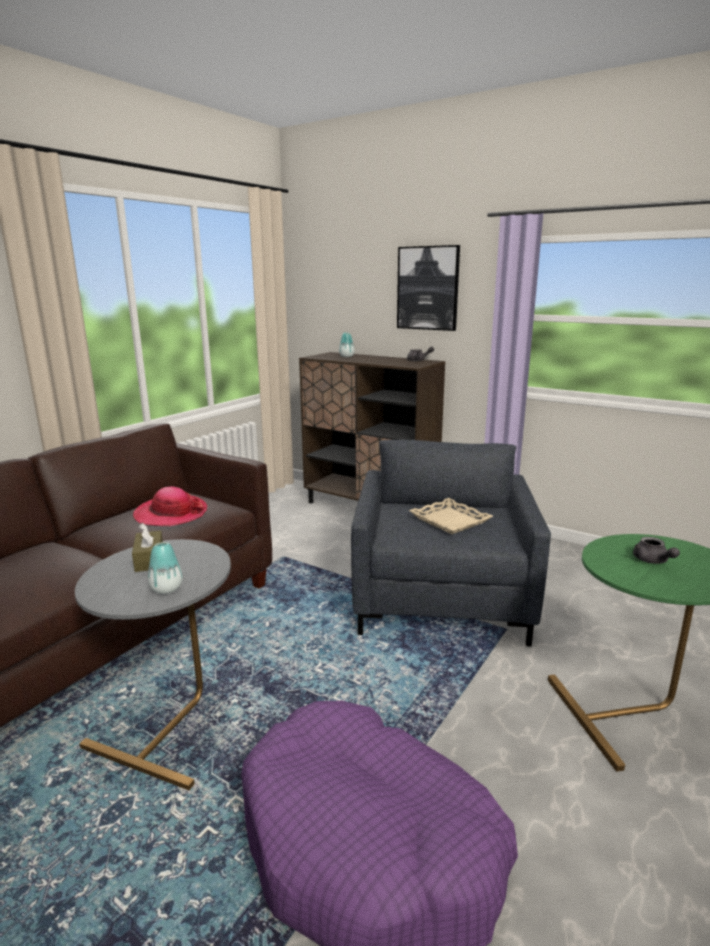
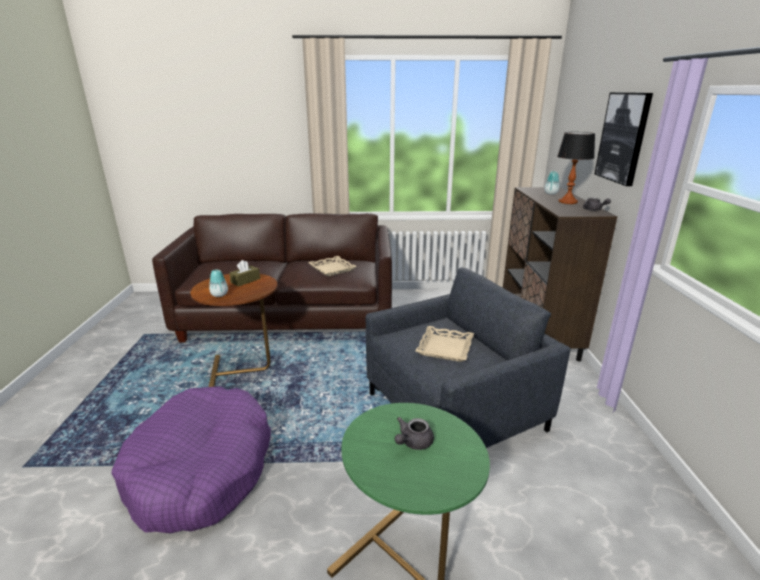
camera: 55 degrees right, 5 degrees up
(171, 514) = (332, 269): hat -> beige tray
(174, 725) = (245, 372): grey side table -> brown side table
(382, 359) = (568, 202): none -> table lamp

